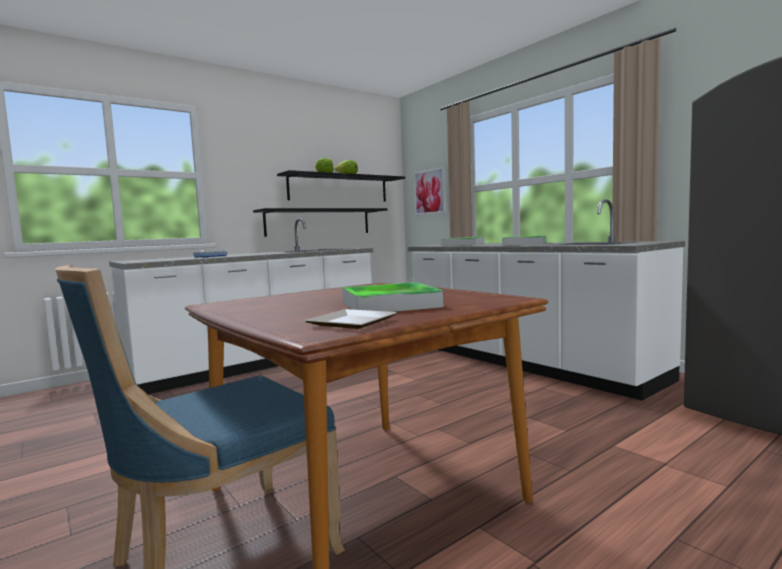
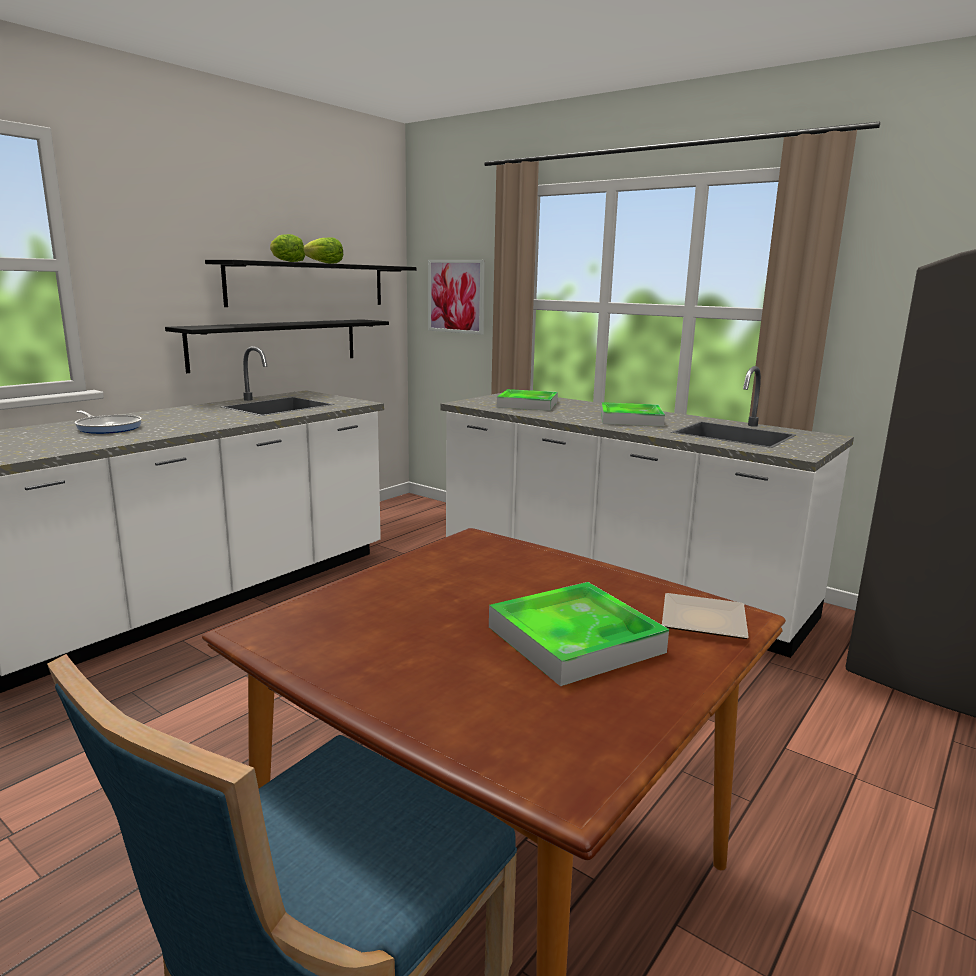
camera: 15 degrees left, 10 degrees up
(351, 322) = (579, 724): plate -> plate (700, 619)

